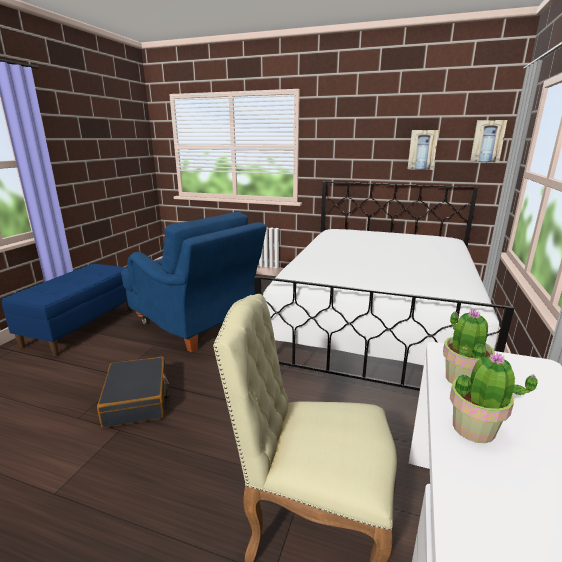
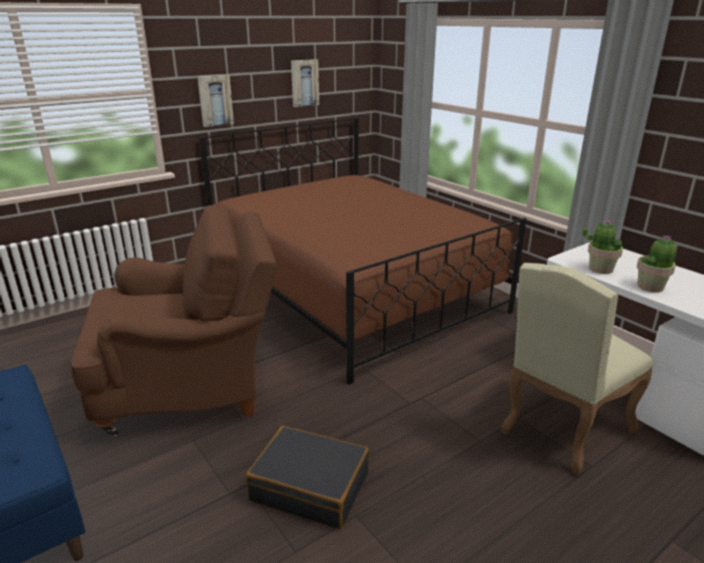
camera: 55 degrees left, 5 degrees up
(198, 325) = (191, 390): blue armchair -> brown armchair
(376, 327) = (353, 291): white bed -> brown bed
(487, 141) = (357, 69): picture -> picture (215, 100)

